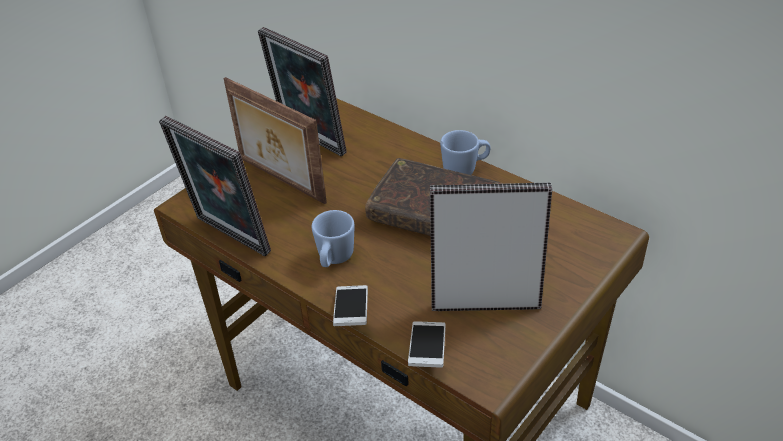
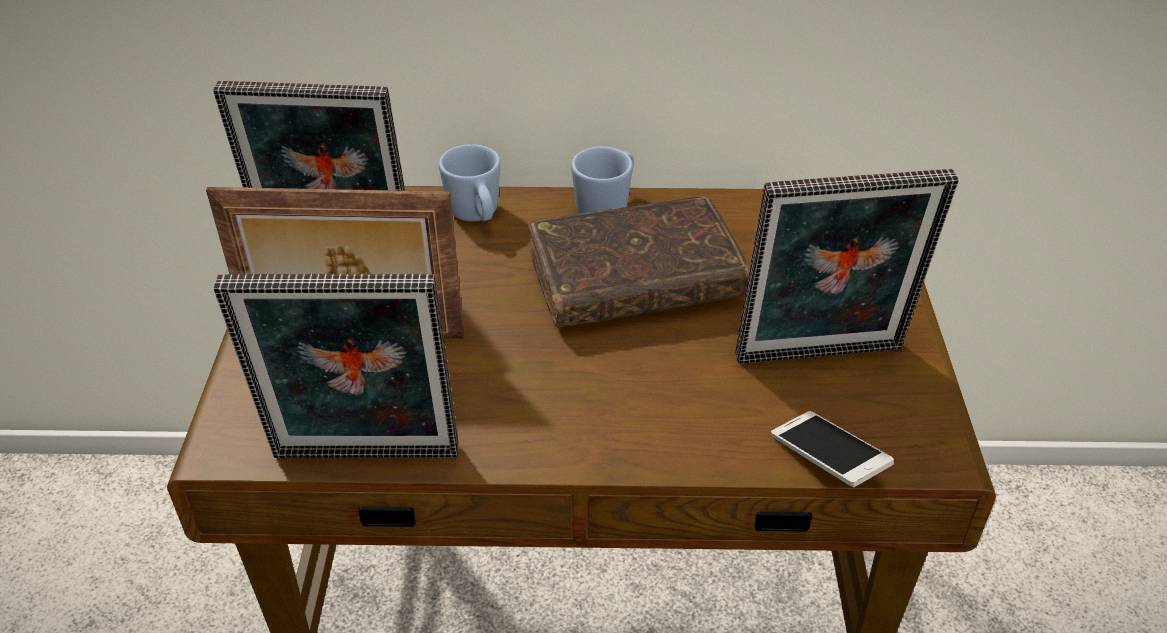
camera: 40 degrees left, 0 degrees up
(334, 259) = (566, 407): blue mug -> blue mug (476, 216)
(351, 312) = (675, 466): phone -> none
(485, 301) = (821, 359): picture frame -> picture frame turned 150 degrees counterclockwise

